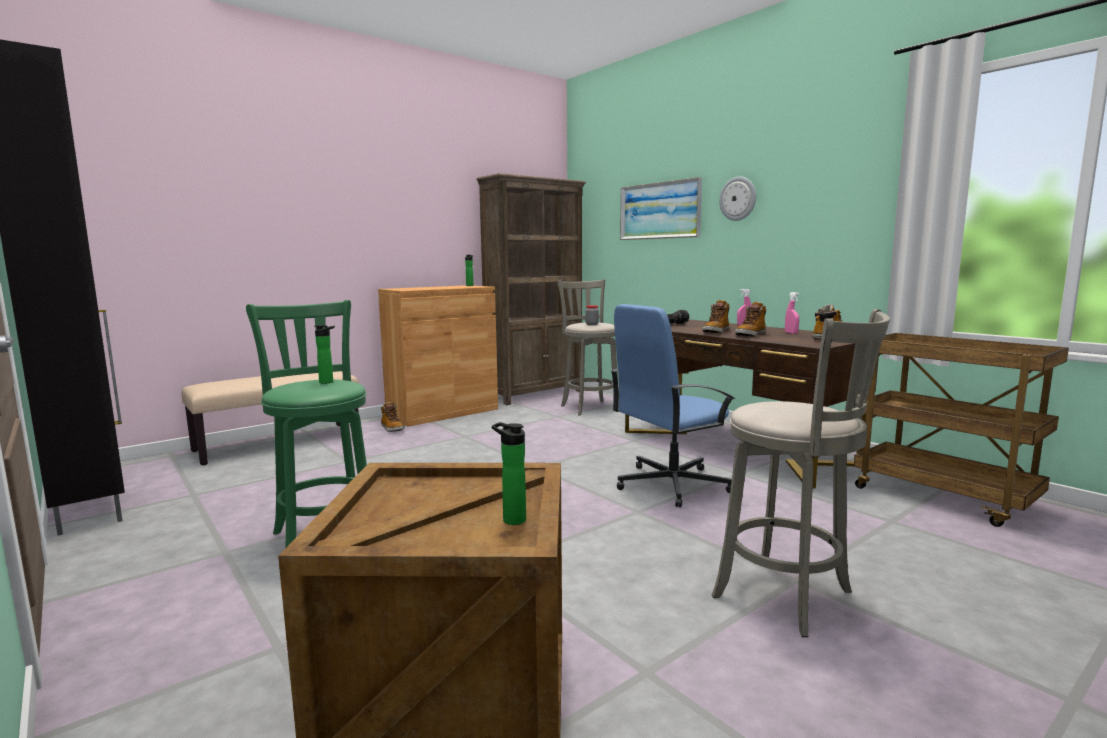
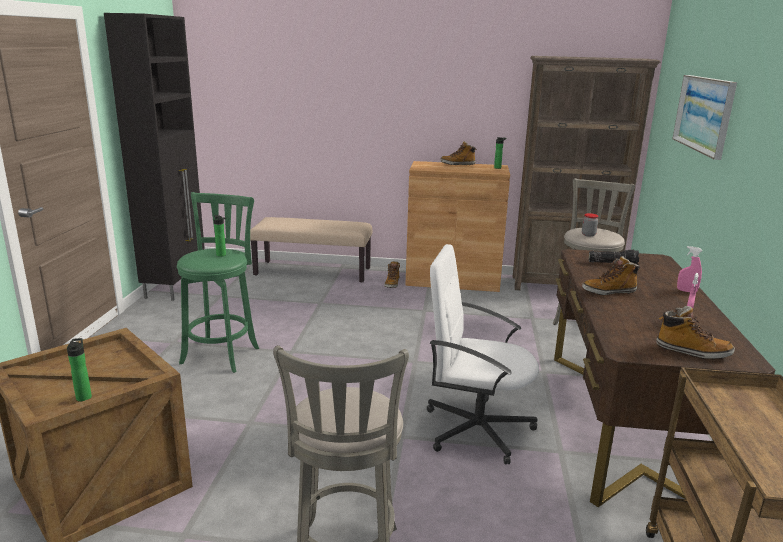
camera: 45 degrees right, 10 degrees up
(670, 484) = (475, 428): blue office chair -> white office chair
(738, 198) = (754, 122): wall clock -> none
(750, 335) = (622, 310): boot -> boot (457, 164)

